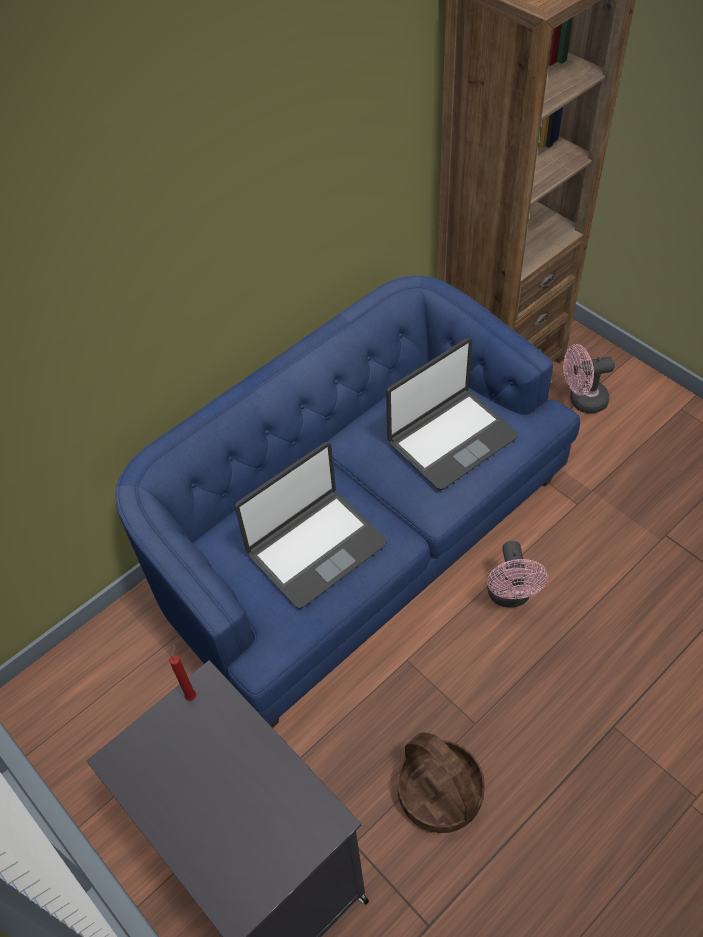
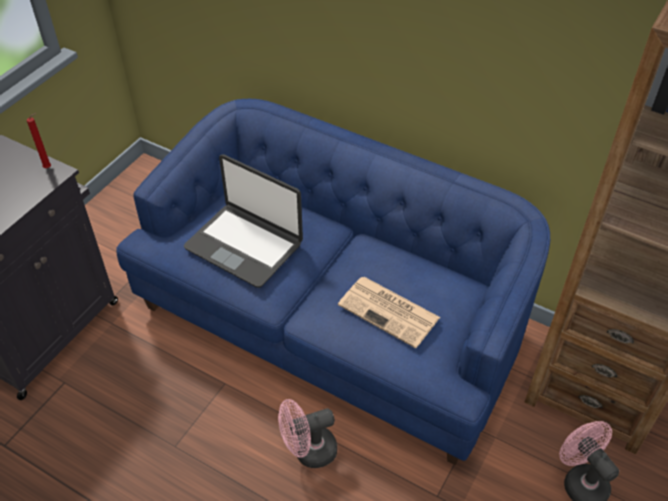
camera: 70 degrees right, 5 degrees down
(439, 793) = (109, 431): basket -> none
(451, 439) = (390, 312): laptop -> newspaper

